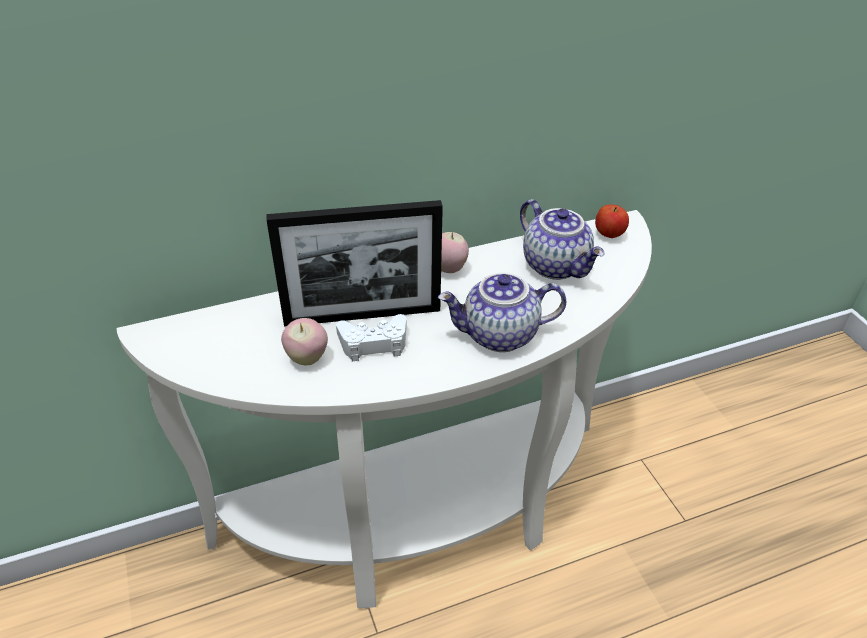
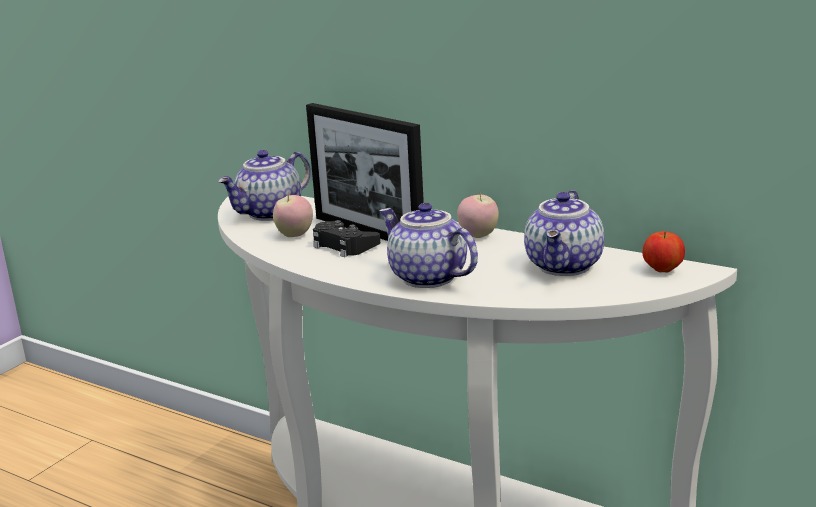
camera: 55 degrees right, 20 degrees down
(228, 347) = (270, 214): none -> teapot
(373, 343) = (344, 245): white game controller -> black game controller

